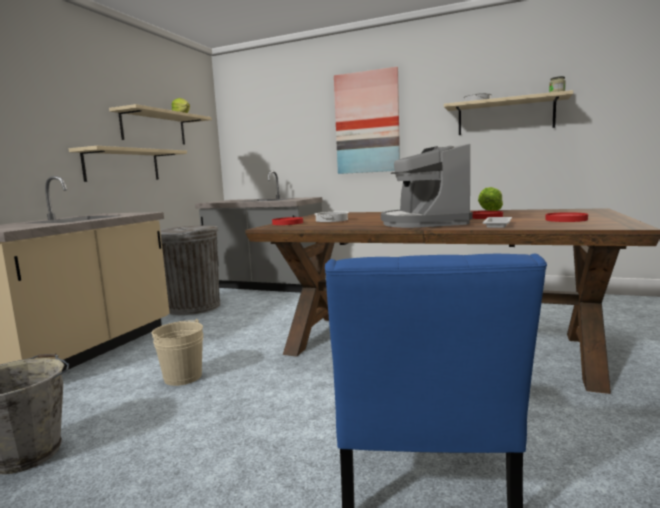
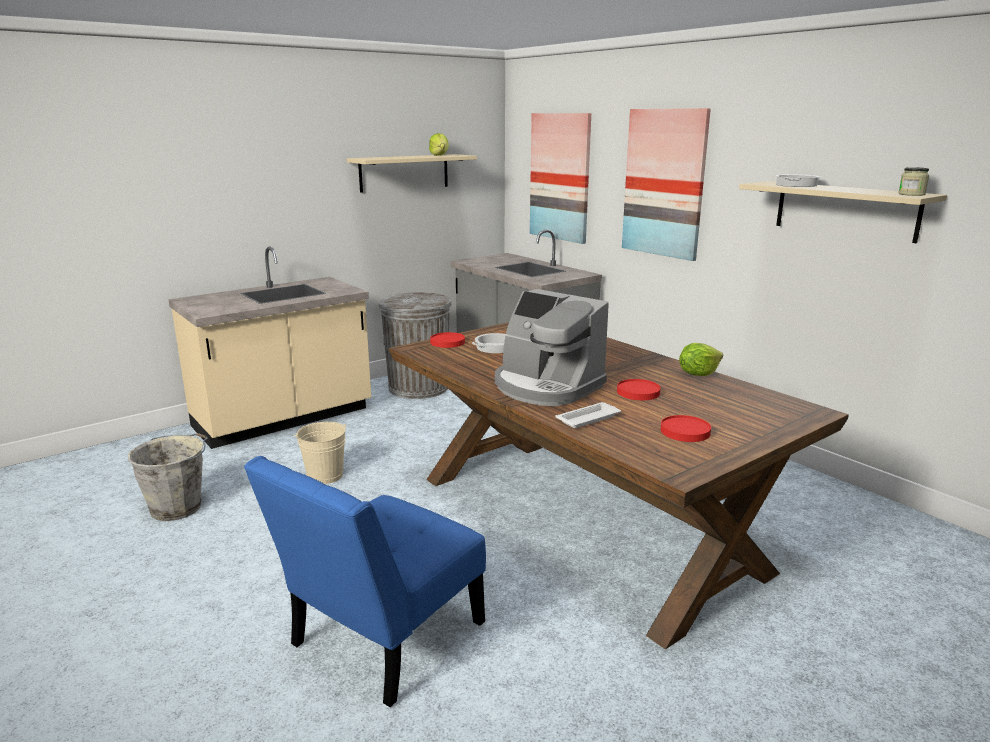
camera: 30 degrees right, 10 degrees up
(122, 165) = (359, 221): beige shelf -> none
(274, 134) = (560, 177): none -> picture
(423, 223) = (546, 386): coffee machine -> coffee machine turned 75 degrees counterclockwise

